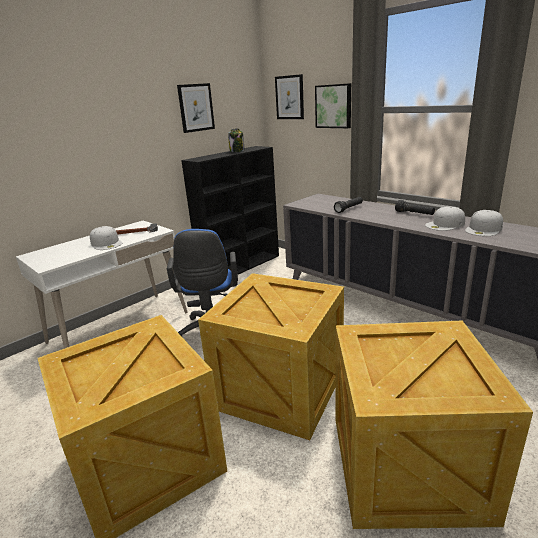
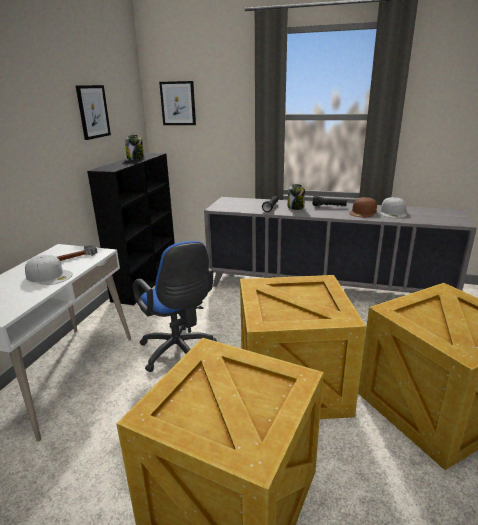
camera: 30 degrees left, 0 degrees up
(334, 106) = (230, 113): picture -> none
(375, 211) = (296, 207): none -> jar
(445, 224) = (363, 212): white cap -> brown cap

